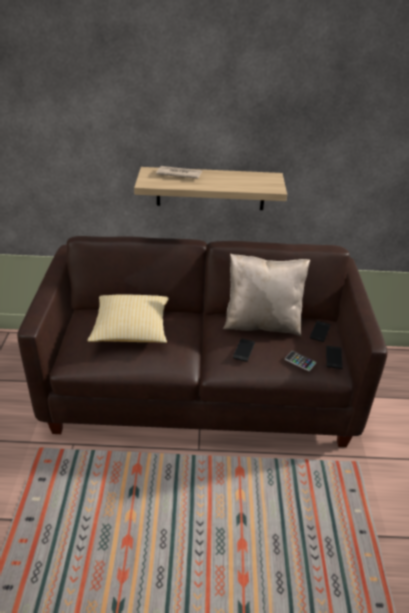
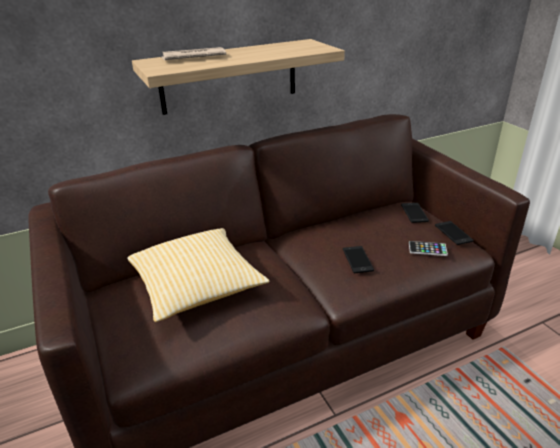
camera: 25 degrees left, 5 degrees down
(262, 324) = (348, 226): beige pillow -> none

